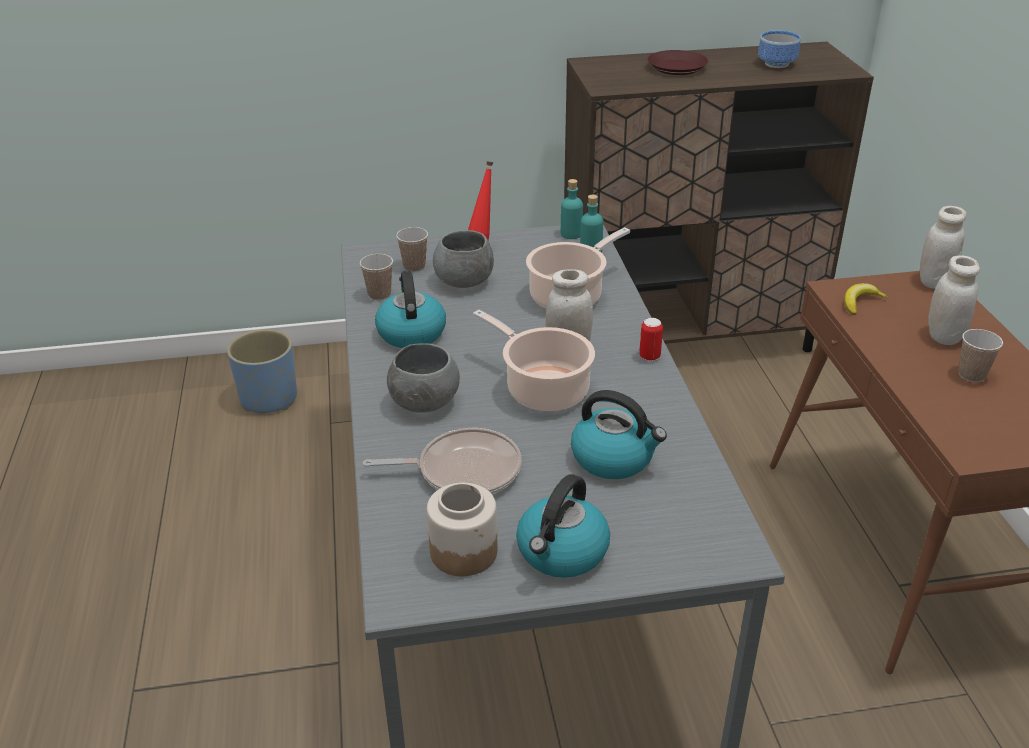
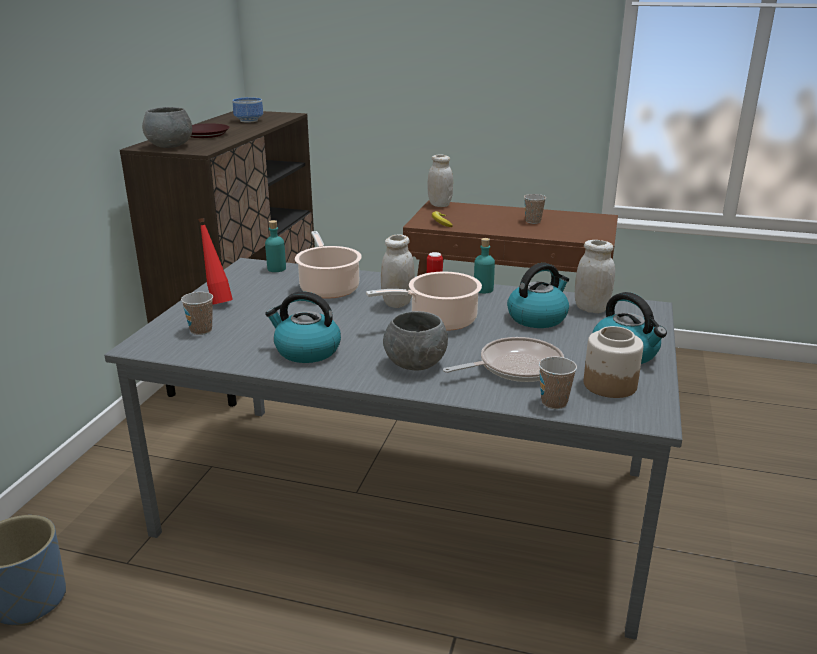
camera: 65 degrees left, 10 degrees down
(379, 294) = (226, 352): cup -> cup (554, 403)
(463, 470) = (515, 367): frying pan -> frying pan turned 45 degrees clockwise
(464, 282) = (256, 316): grey bowl -> grey bowl (170, 146)
(571, 234) = (243, 269): turquoise bottle -> turquoise bottle (483, 289)
(944, 337) = (493, 217): white jar -> white jar (591, 309)

